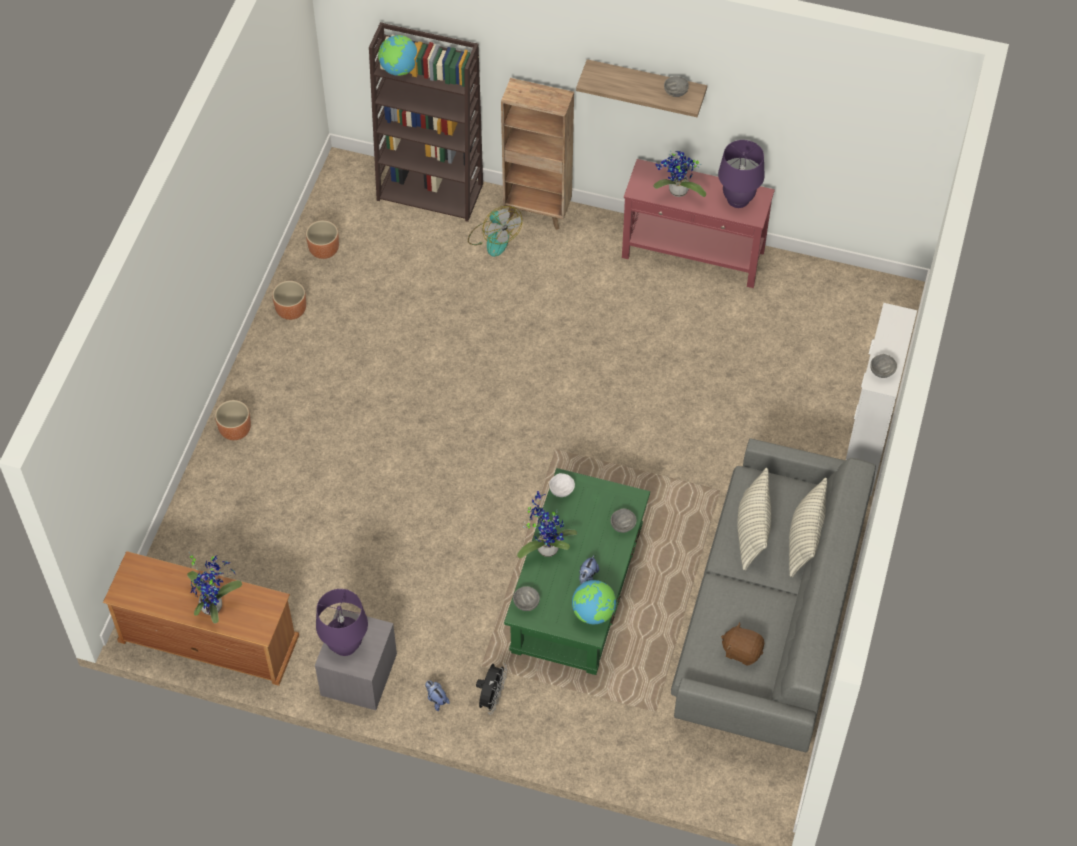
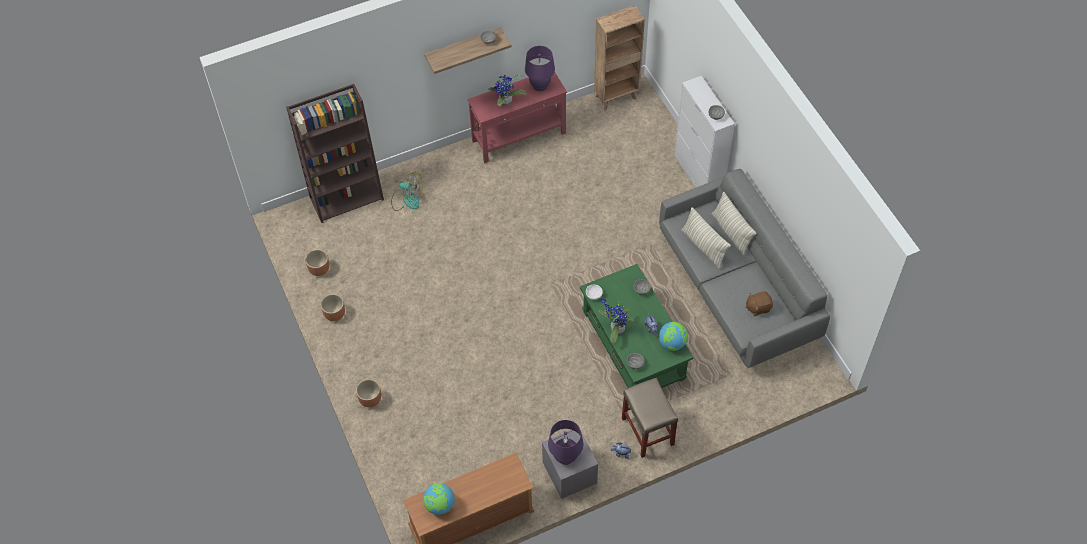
camera: 40 degrees left, 0 degrees up
(214, 604) = (482, 489): potted plant -> none
(399, 69) = (313, 128): globe -> globe (440, 505)
(491, 698) = (647, 431): black fan -> beige stool
(538, 212) = (416, 169): brown bookcase -> brown bookcase (616, 97)

